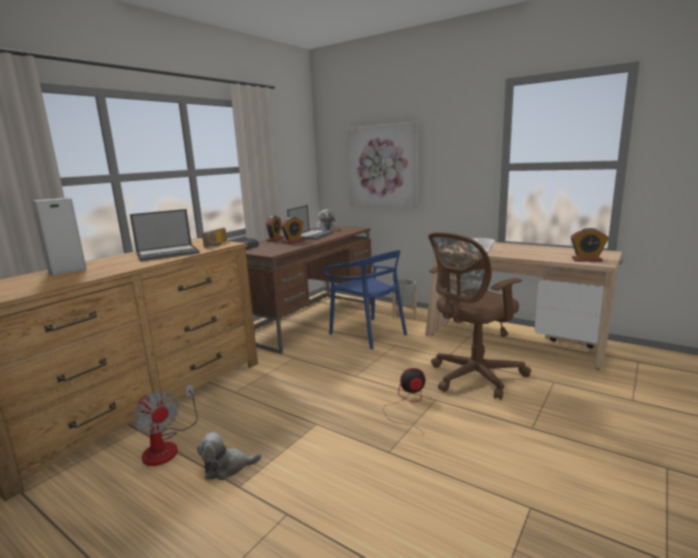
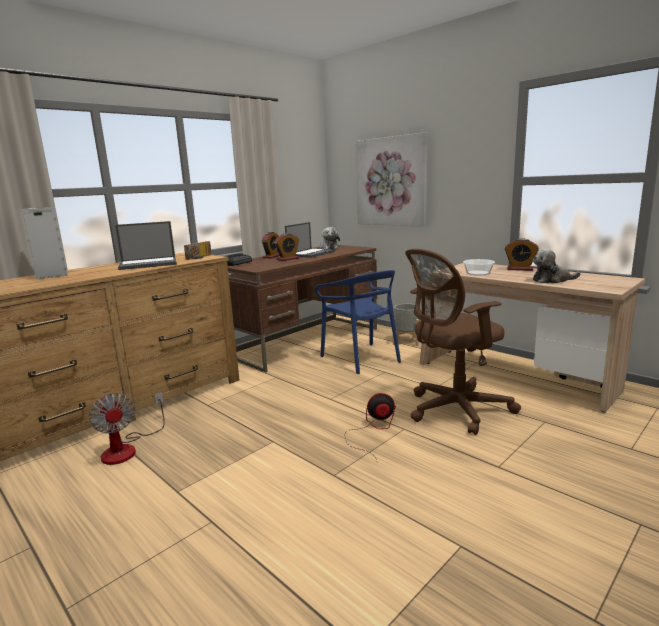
camera: 10 degrees right, 0 degrees up
(227, 467) = (173, 473): plush toy -> plush toy (552, 280)
(586, 260) = (593, 286): alarm clock -> alarm clock (520, 269)

